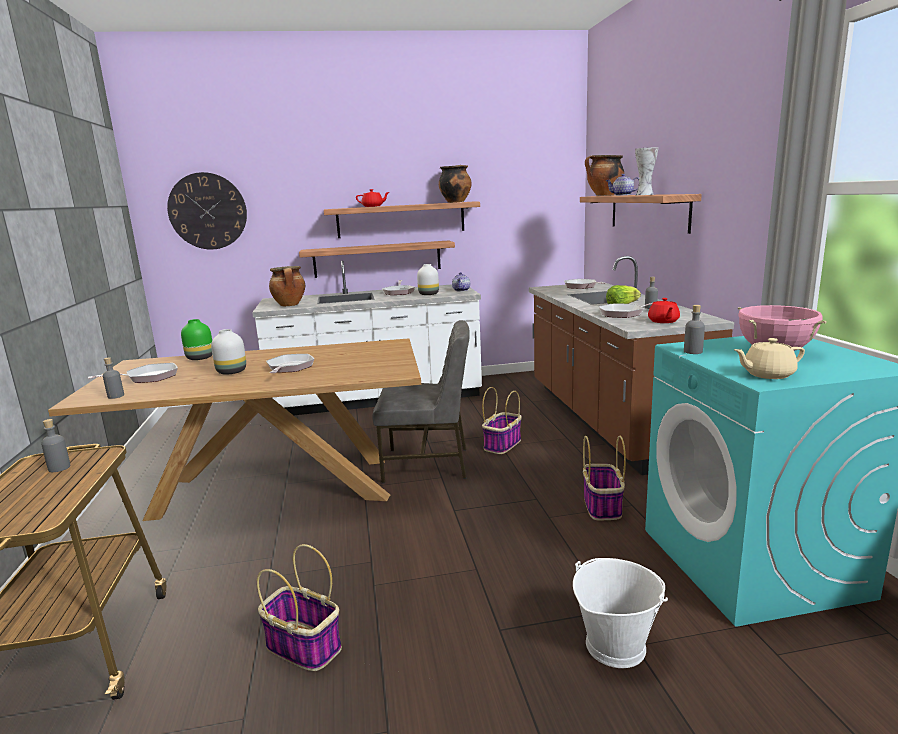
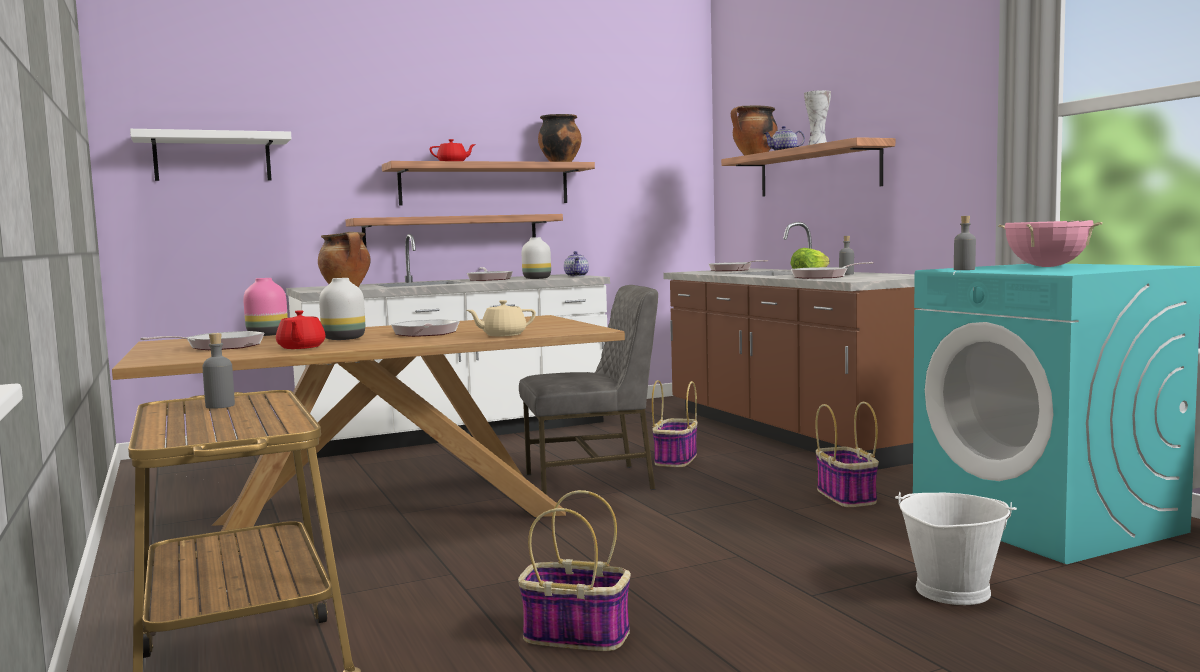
camera: 15 degrees left, 10 degrees down
(116, 396) = (202, 357): grey bottle -> none
(201, 358) = (268, 335): green vase -> pink vase
(207, 211) = (212, 158): wall clock -> white shelf
(663, 321) = (878, 277): red teapot -> red teapot (301, 347)
(767, 374) = (1063, 271): beige teapot -> beige teapot (503, 335)

